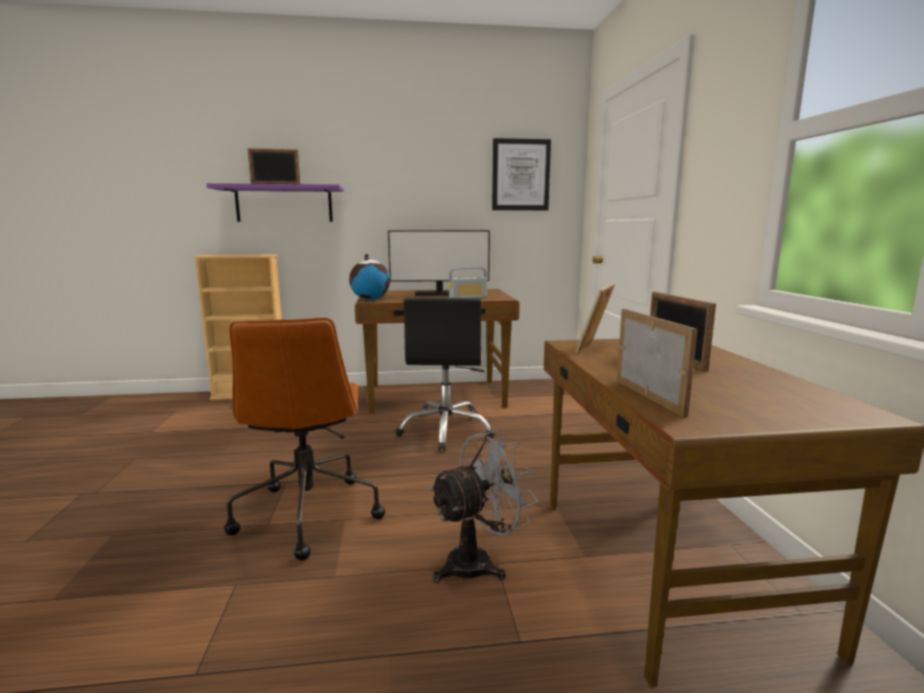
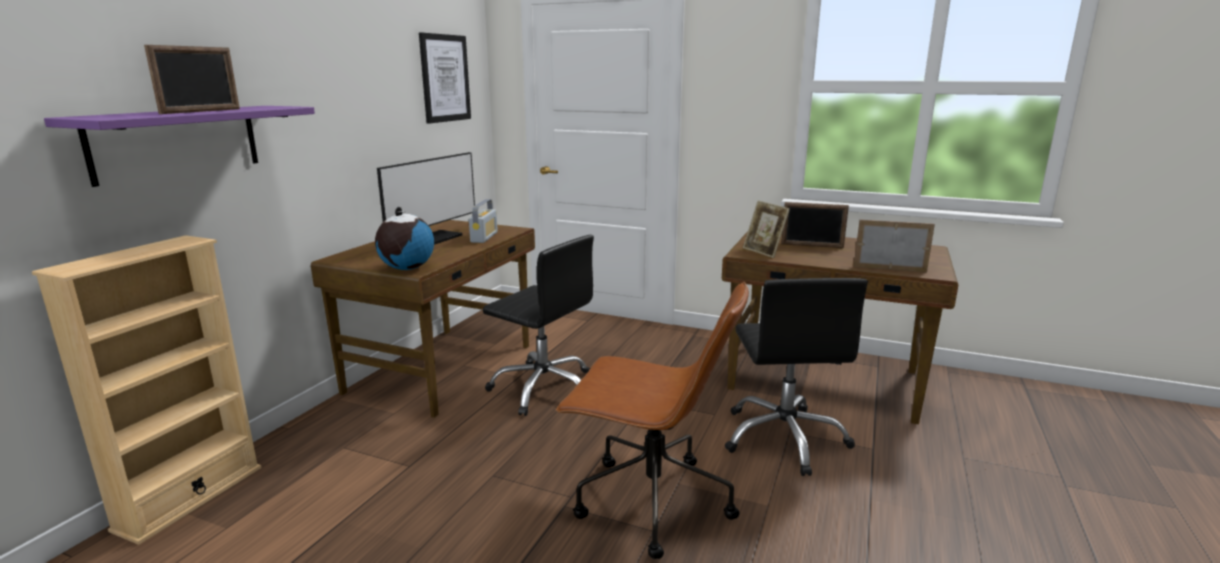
camera: 60 degrees left, 5 degrees up
(478, 562) = (784, 438): grey fan -> black office chair

